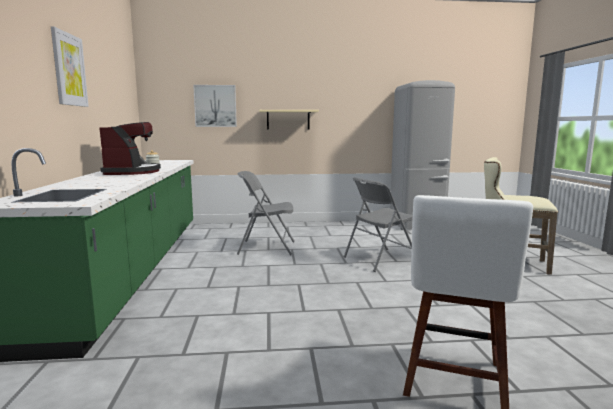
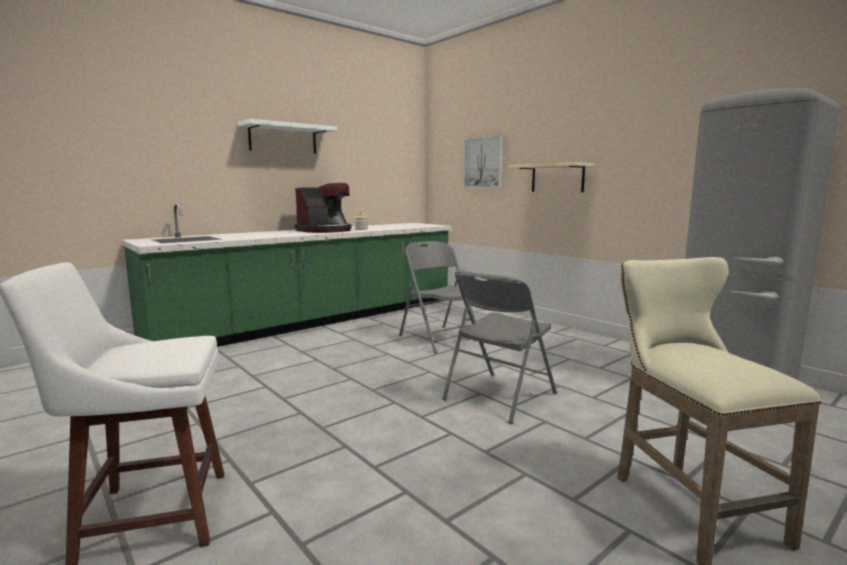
camera: 55 degrees right, 0 degrees up
(69, 69) = (283, 139): picture -> white shelf
(380, 259) = (499, 396): grey chair -> grey chair turned 75 degrees counterclockwise

